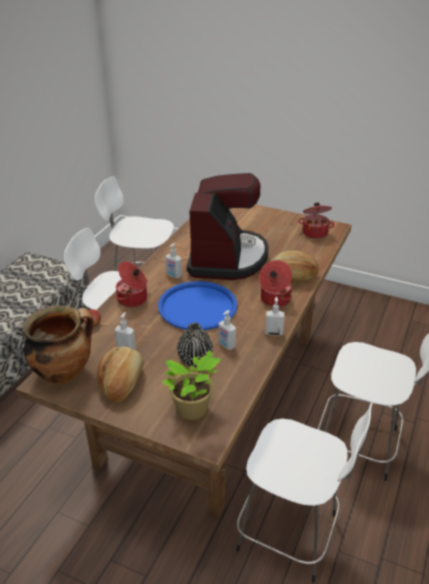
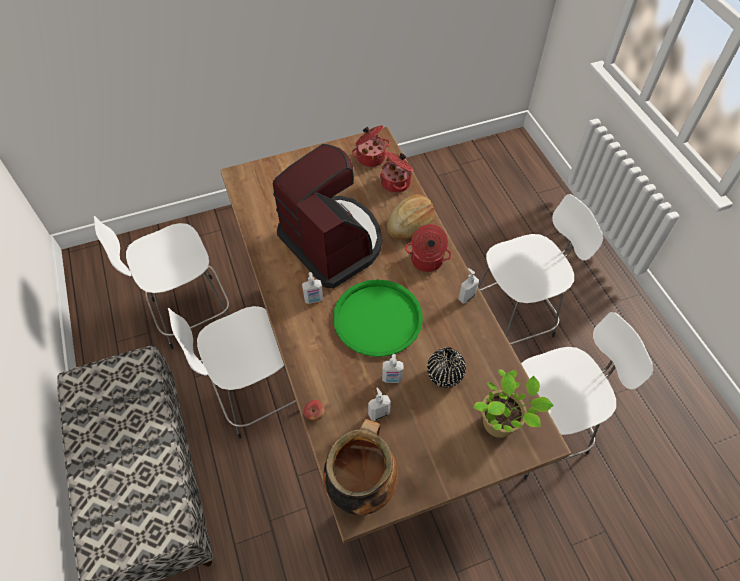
camera: 45 degrees left, 20 degrees up
(122, 382) = (419, 448): bread -> none
(133, 299) = (313, 356): cooking pot -> cooking pot (396, 183)
(197, 307) = (377, 318): blue tray -> green tray
(226, 345) = (448, 340): soap dispenser -> soap dispenser (392, 379)

